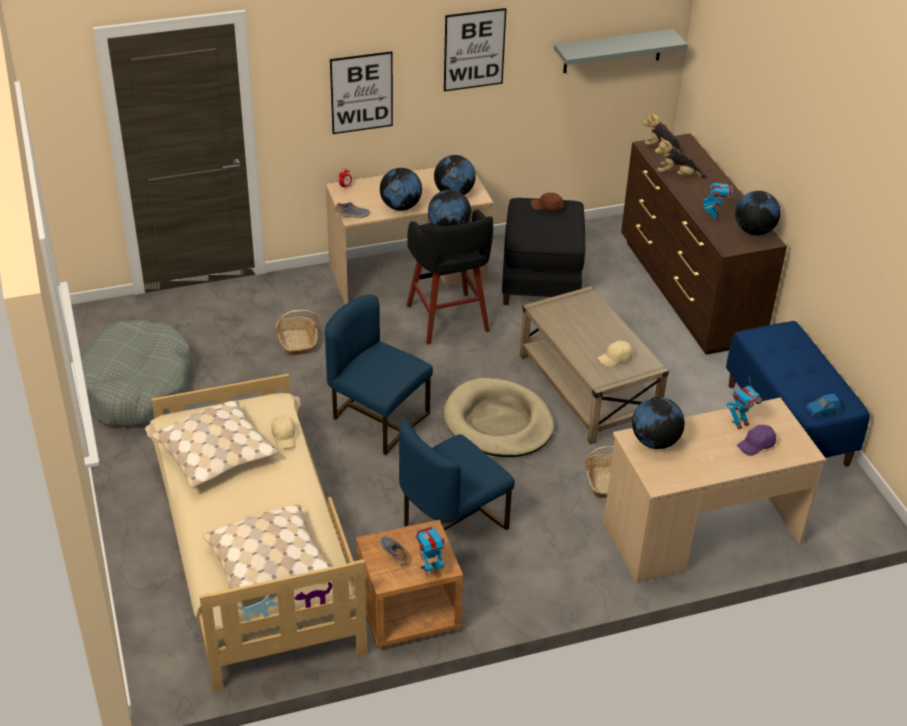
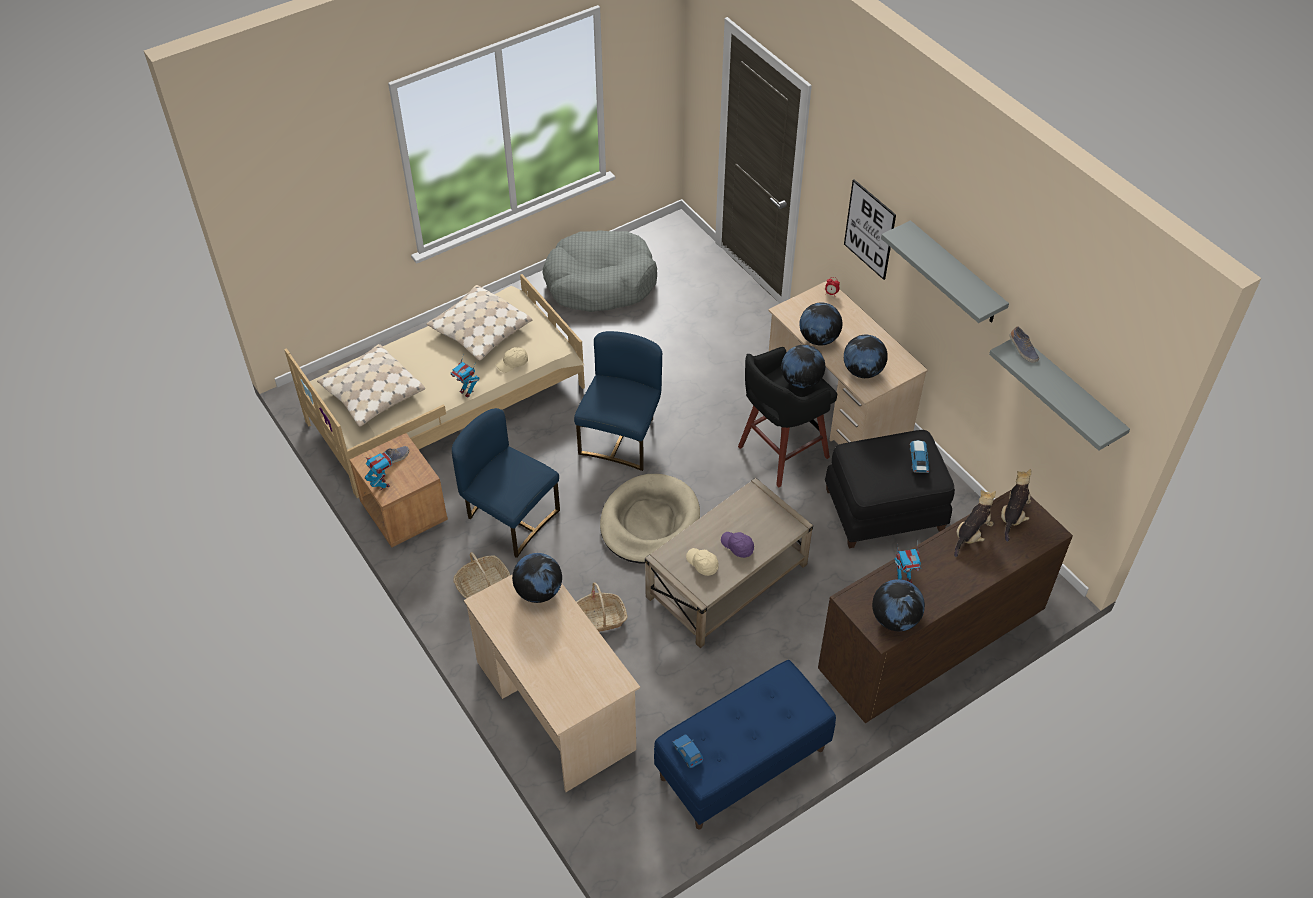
camera: 75 degrees right, 10 degrees up
(297, 342) = (699, 358): basket -> basket (482, 584)
(352, 216) = (786, 310): shoe -> shoe (1022, 350)
(474, 49) = (955, 274): picture -> grey shelf
(547, 207) = (918, 459): brown cap -> toy car
(677, 175) = (971, 535): plush toy -> plush toy turned 45 degrees clockwise
(740, 423) = (587, 656): toy robot -> toy robot (467, 392)
(756, 445) = (559, 673): purple cap -> purple cap (737, 547)

